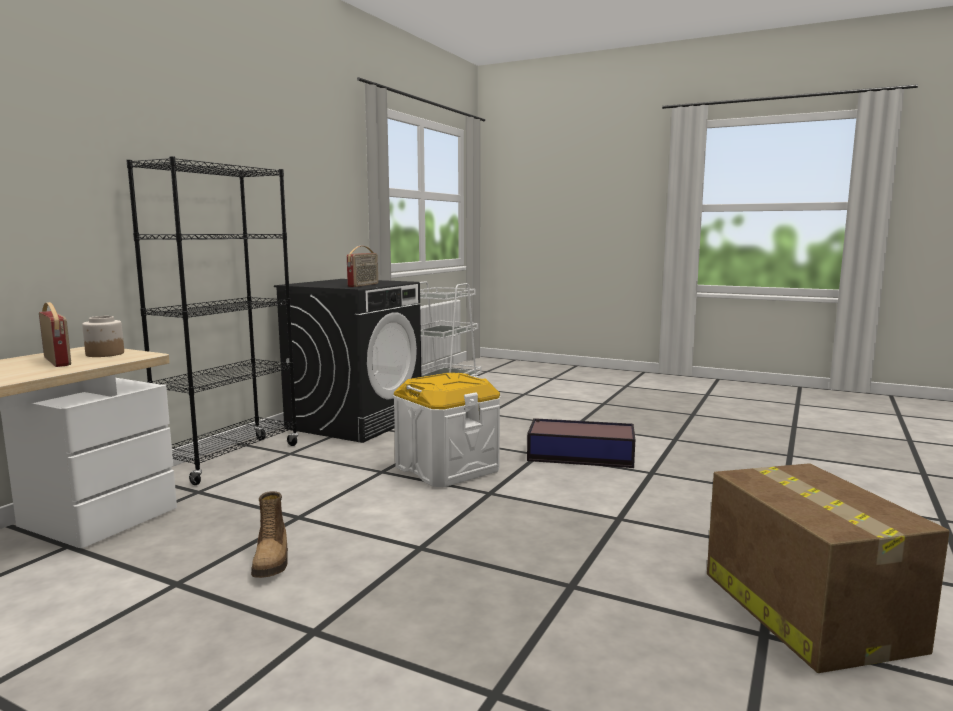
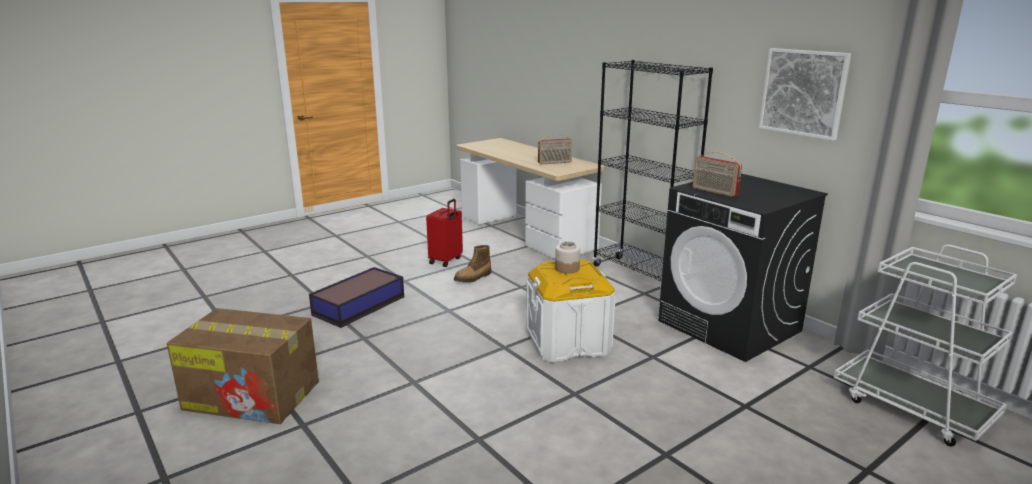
camera: 115 degrees right, 10 degrees up
(104, 354) = (568, 167): jar -> jar (567, 268)
(175, 615) = (446, 261): none -> red suitcase
(272, 561) = (473, 278): boot -> boot turned 60 degrees counterclockwise
(310, 195) = (803, 92): none -> picture
(579, 455) = (557, 416): storage box -> storage box (360, 305)

